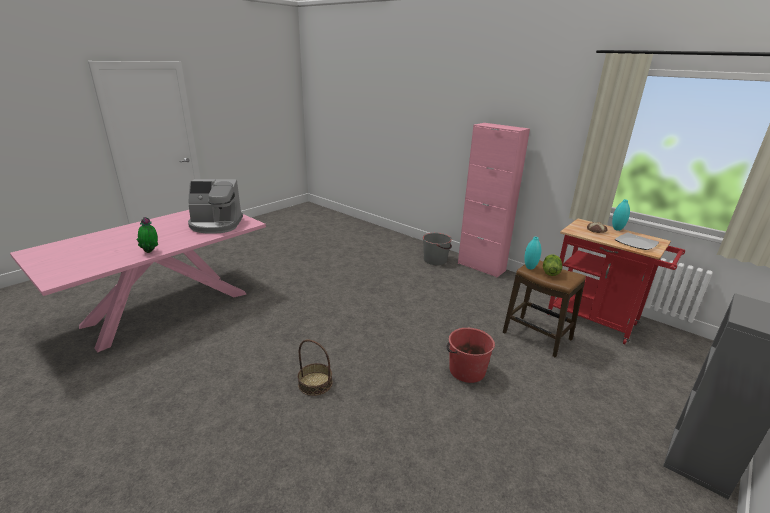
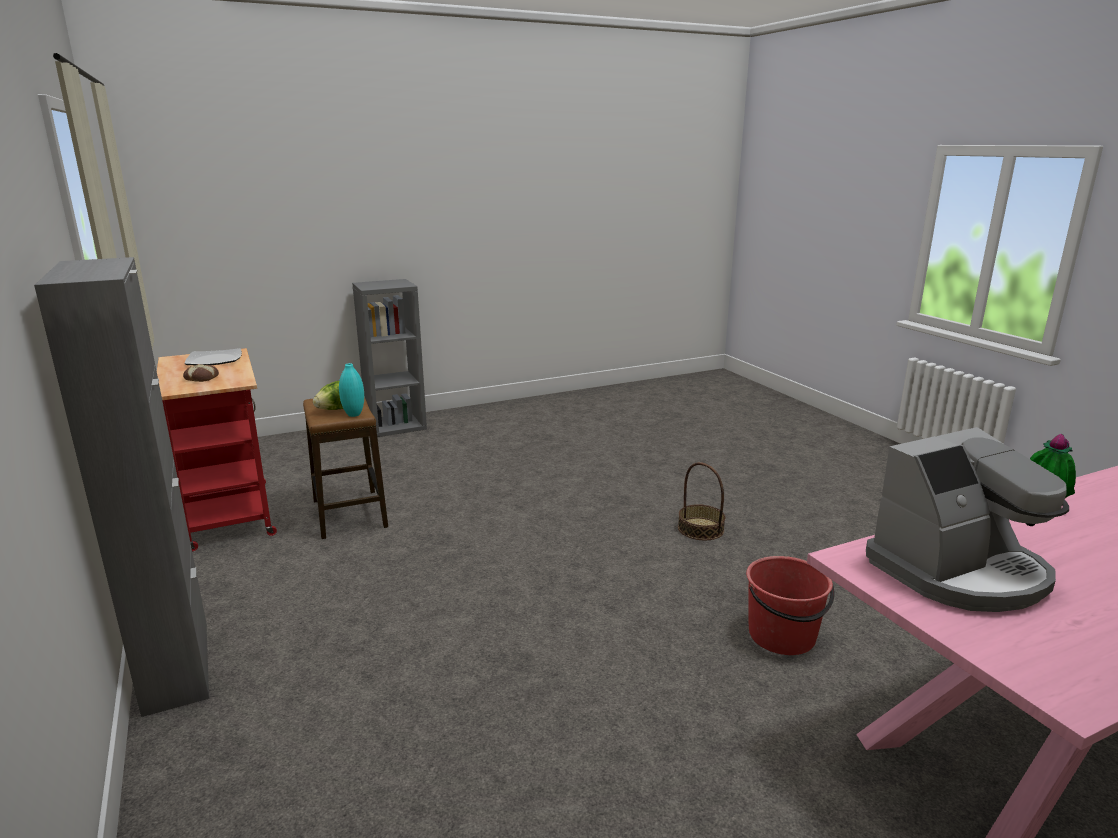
camera: 155 degrees left, 5 degrees down
(216, 225) = (959, 572): coffee machine -> coffee machine turned 135 degrees clockwise
(435, 260) = (243, 732): grey bucket -> none
(466, 370) = (499, 503): red bucket -> red bucket (782, 636)
(481, 267) = (176, 667): pink cabinet -> grey cabinet
(617, 229) = (166, 375): turquoise vase -> none

